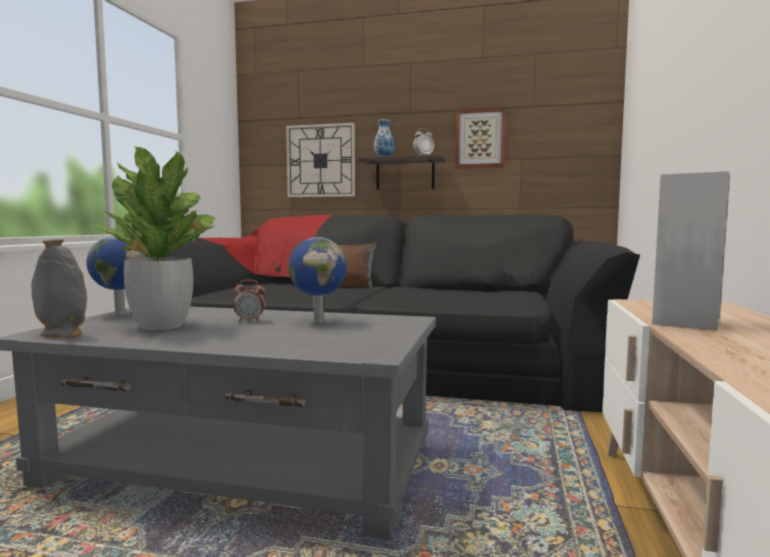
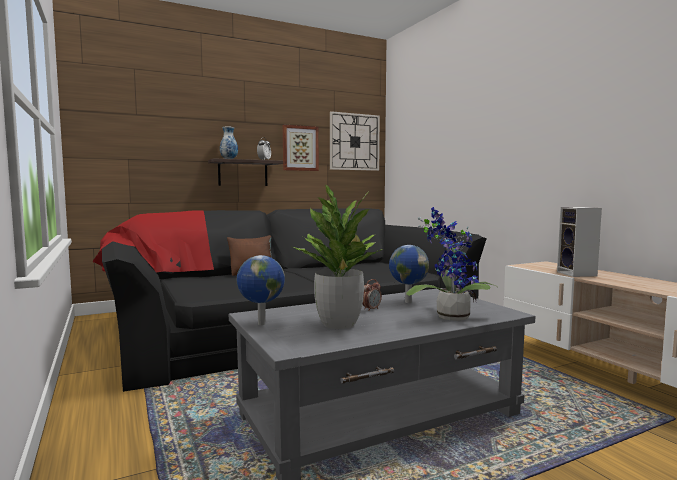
camera: 40 degrees left, 0 degrees up
(61, 335) = (311, 345): grey vase -> none
(287, 341) = (449, 316): none -> potted plant
(320, 161) = (162, 157): wall clock -> wall clock (354, 142)

